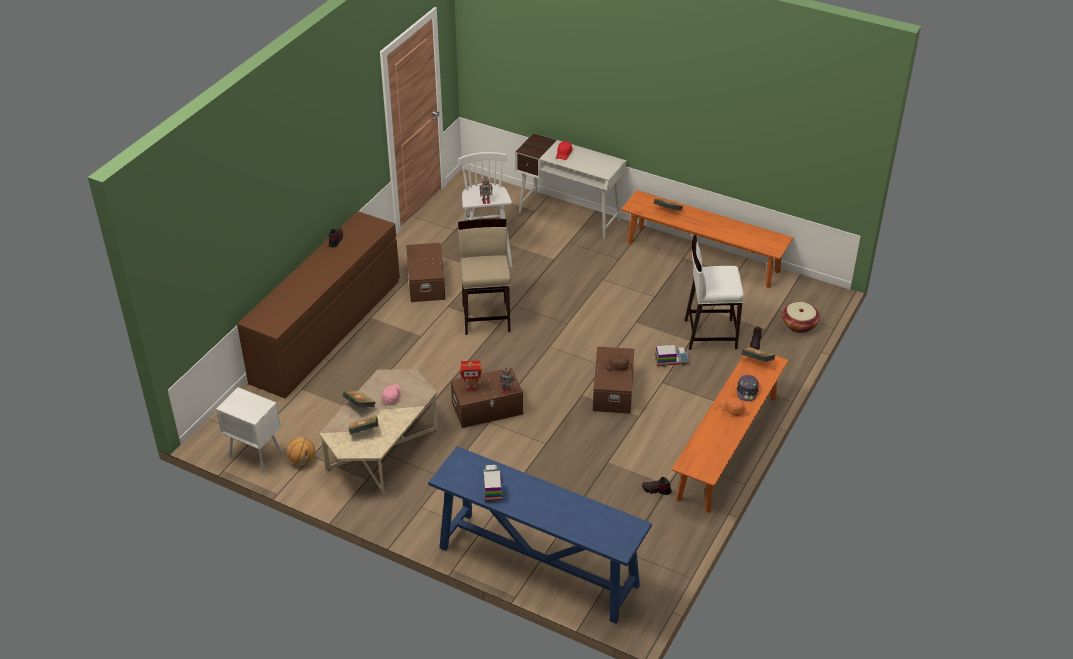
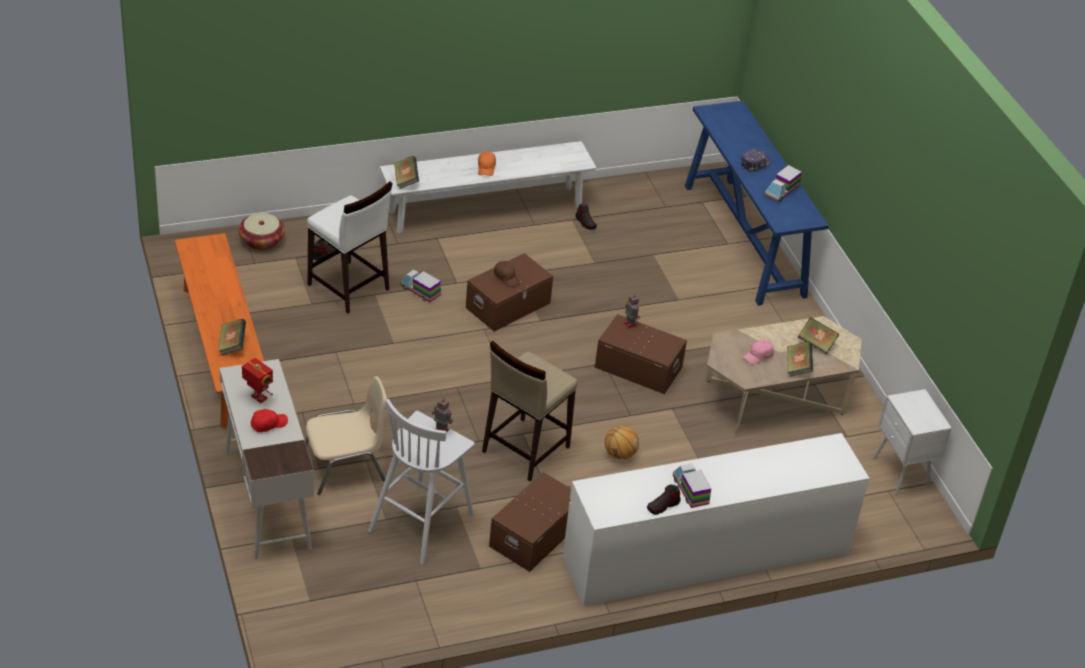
camera: 140 degrees left, 0 degrees up
(302, 460) = (859, 438): basketball -> basketball (619, 454)
(326, 330) = (707, 555): brown dresser -> white dresser
(330, 255) = (690, 491): none -> toy truck
(471, 387) = (658, 347): toy robot -> toy robot (258, 398)
(559, 251) = (345, 466): none -> beige chair
(727, 447) = (485, 209): orange bench -> white bench
(747, 391) = (452, 169): cap -> cap (754, 164)

